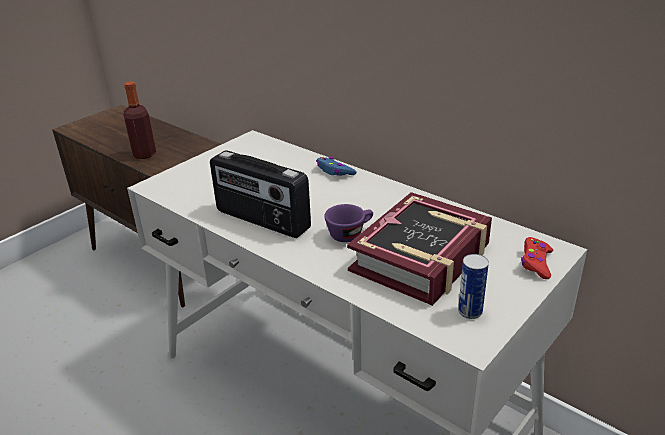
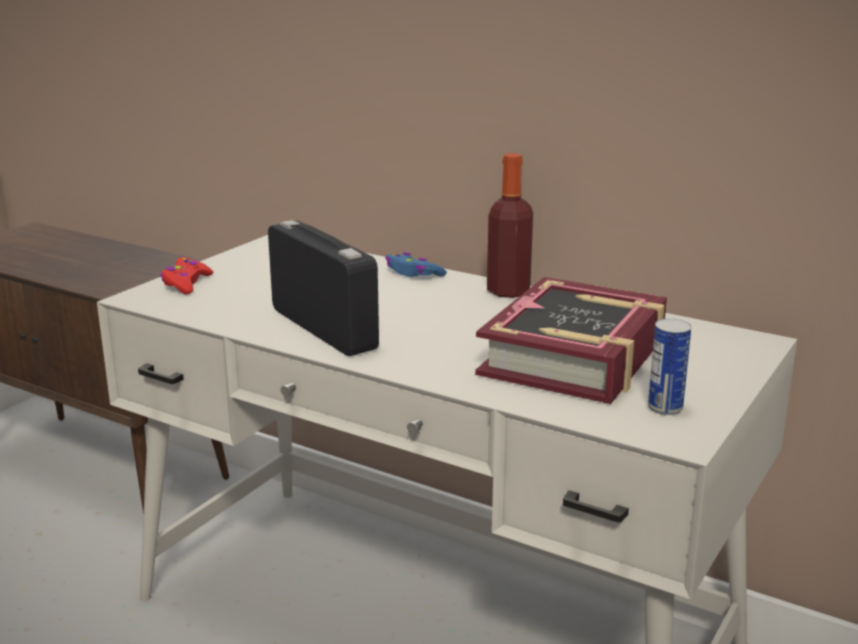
camera: 10 degrees left, 10 degrees down
(144, 154) = (95, 278): bottle -> bottle (508, 291)
(262, 220) = (325, 328): radio -> radio turned 150 degrees counterclockwise
(350, 234) = (462, 337): purple cup -> none
(536, 263) = (735, 355): red game controller -> red game controller (186, 283)

